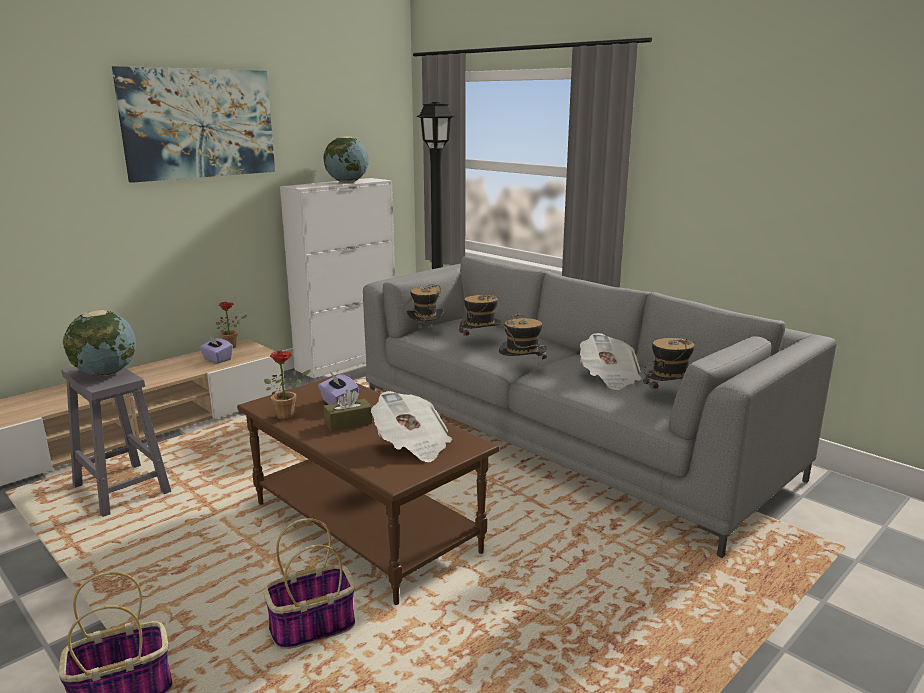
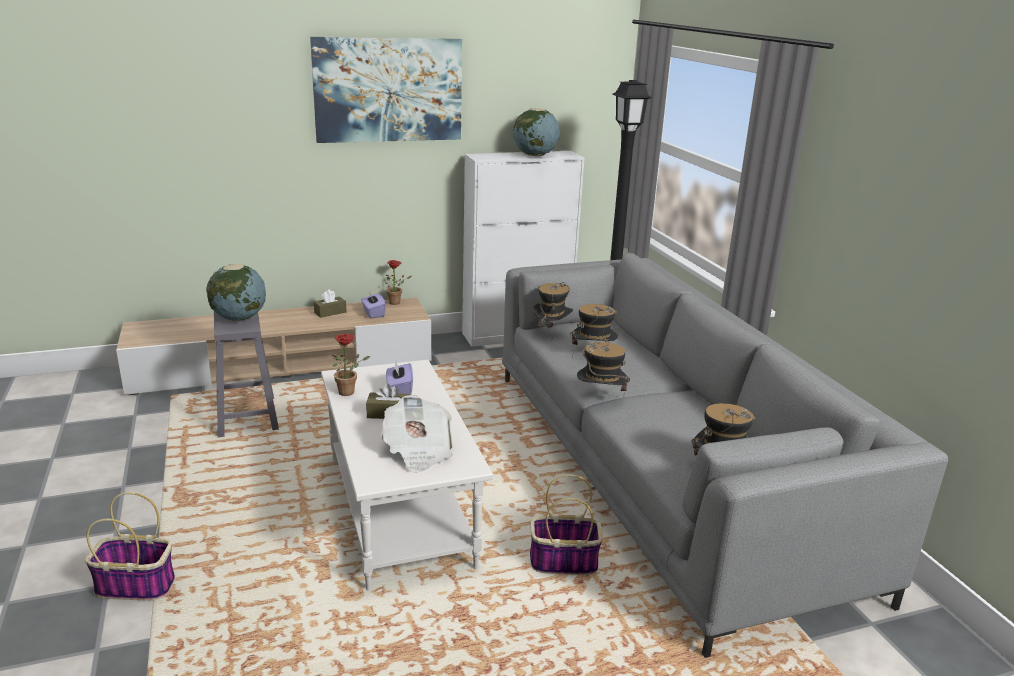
camera: 25 degrees right, 5 degrees up
(168, 366) = (330, 312): none -> brown tissue box
(311, 627) = (291, 585): basket -> basket (562, 562)
(367, 527) = (401, 511): brown coffee table -> white coffee table
(609, 378) = (681, 428): newspaper -> none

